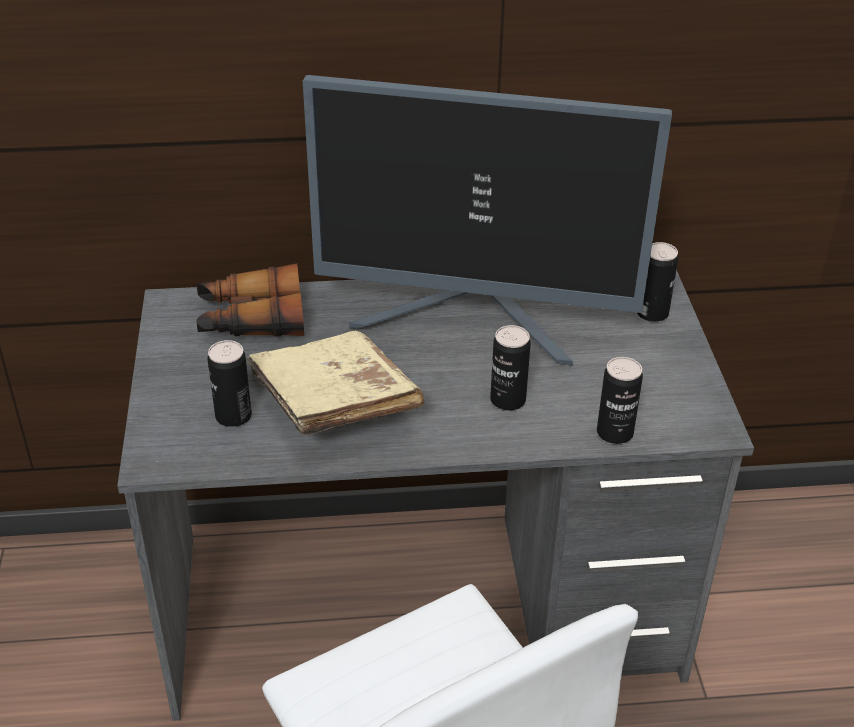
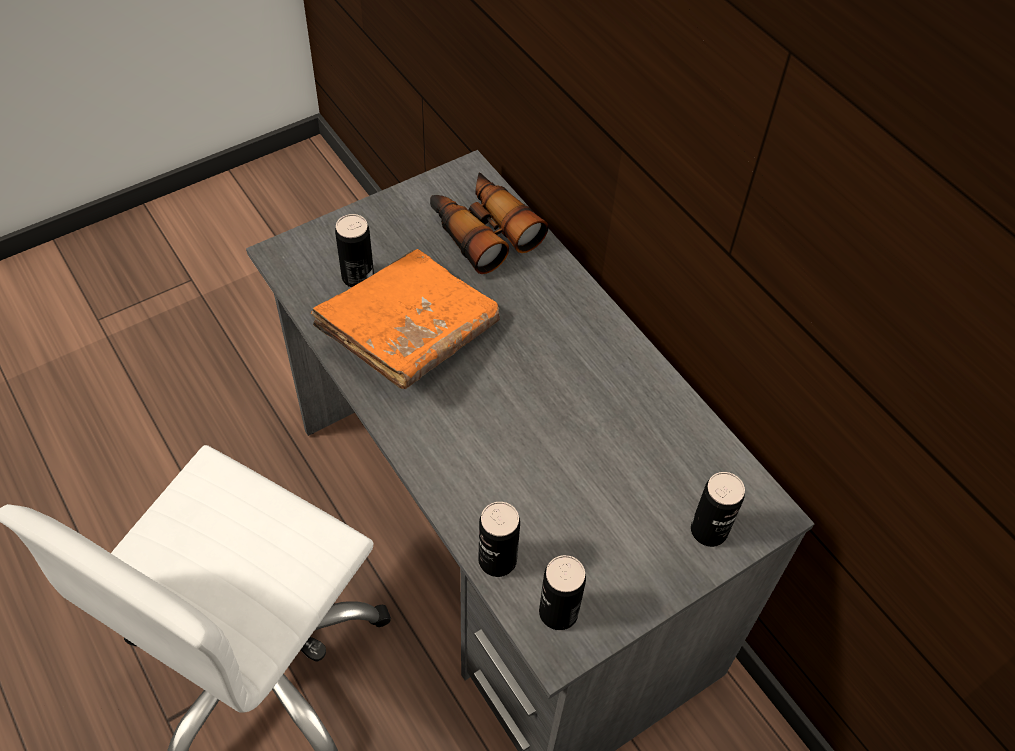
camera: 60 degrees right, 15 degrees up
(333, 405) = (409, 334): beige book -> orange book
(475, 320) = (592, 386): monitor -> none
(508, 400) = (492, 456): can -> can (558, 612)

